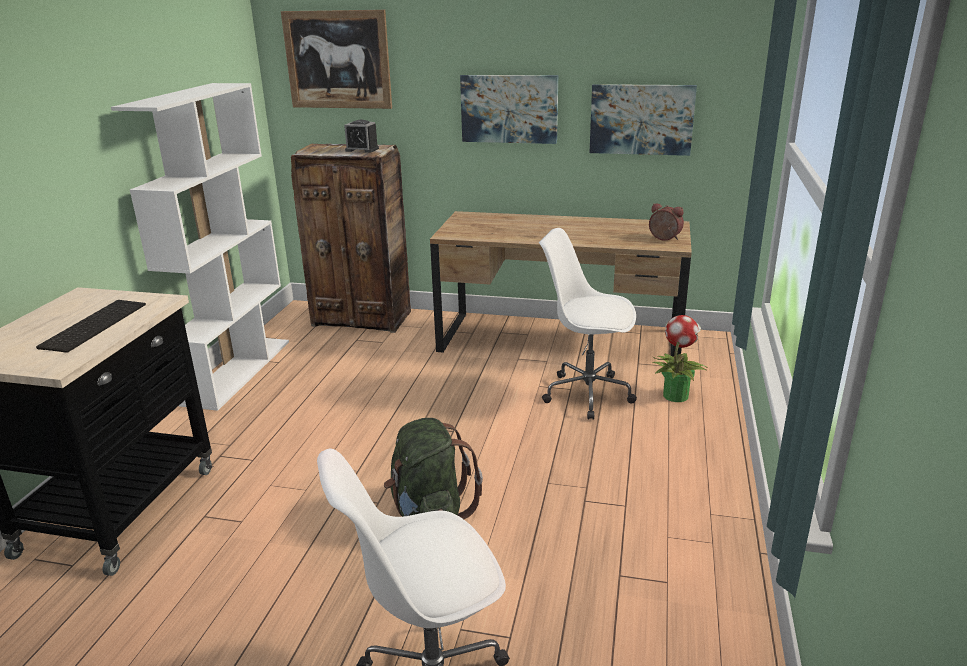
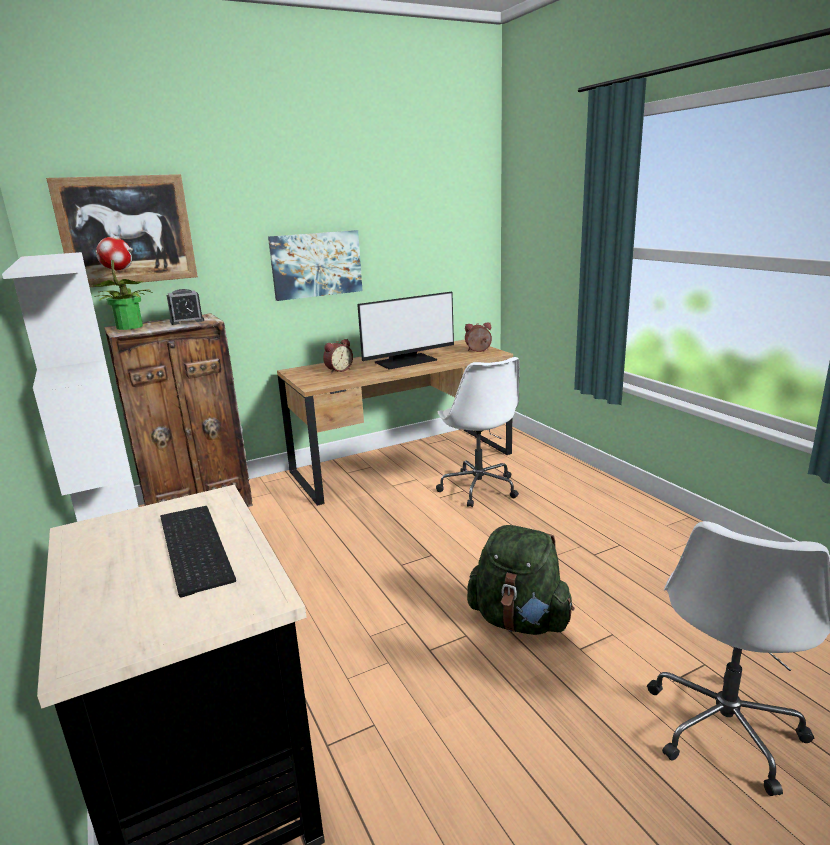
camera: 40 degrees left, 5 degrees down
(497, 224) = (338, 370): none -> alarm clock
(570, 232) = (406, 361): none -> monitor
(585, 394) = (479, 489): white office chair -> white office chair turned 90 degrees counterclockwise
(641, 119) = (423, 262): picture -> none
(675, 395) = (533, 467): potted plant -> potted plant (129, 327)

